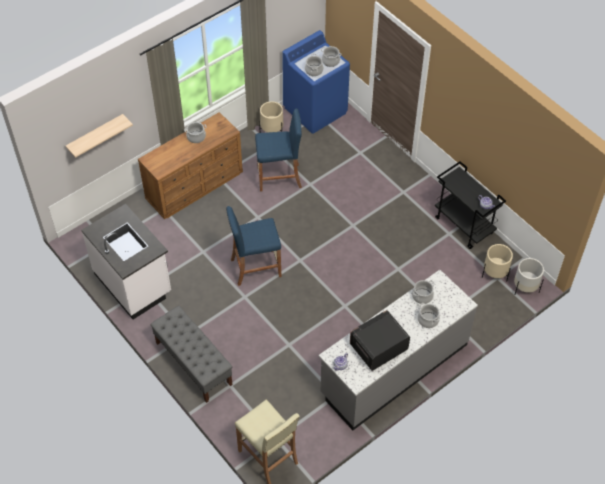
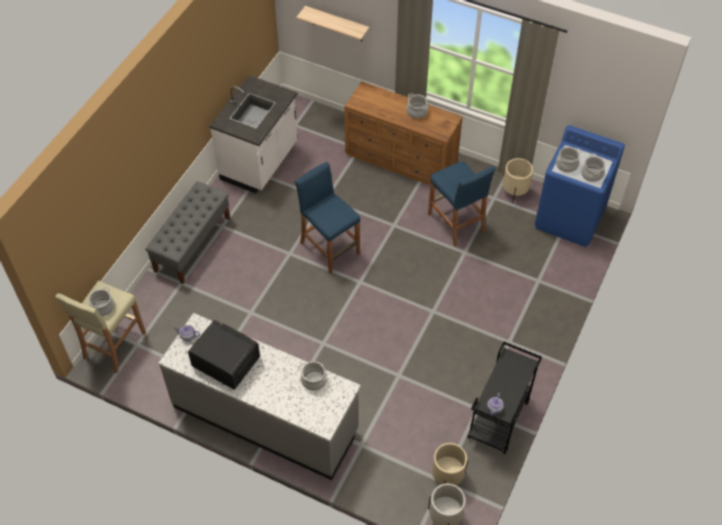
camera: 65 degrees right, 0 degrees up
(428, 320) = (284, 397): cooking pot -> cooking pot (103, 307)

